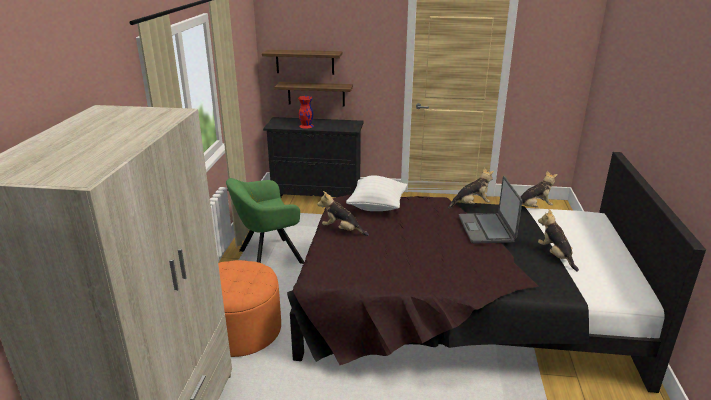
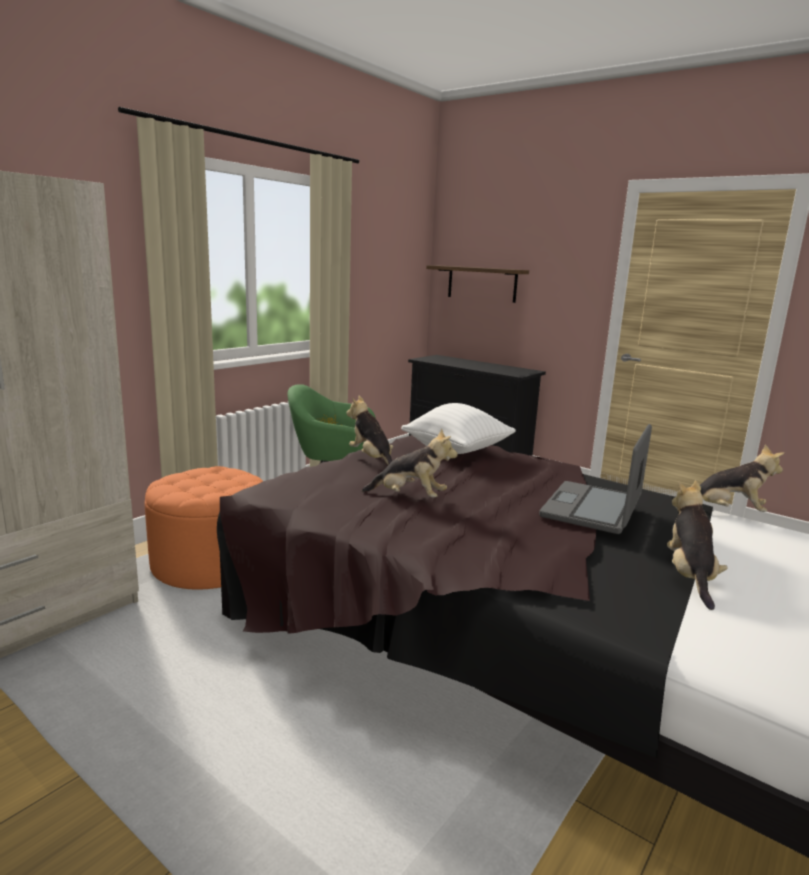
camera: 30 degrees right, 10 degrees down
(306, 126) = (462, 364): red vase -> none
(316, 94) = (490, 328): shelf -> none
(471, 204) = (608, 481): plush toy -> plush toy (409, 497)

